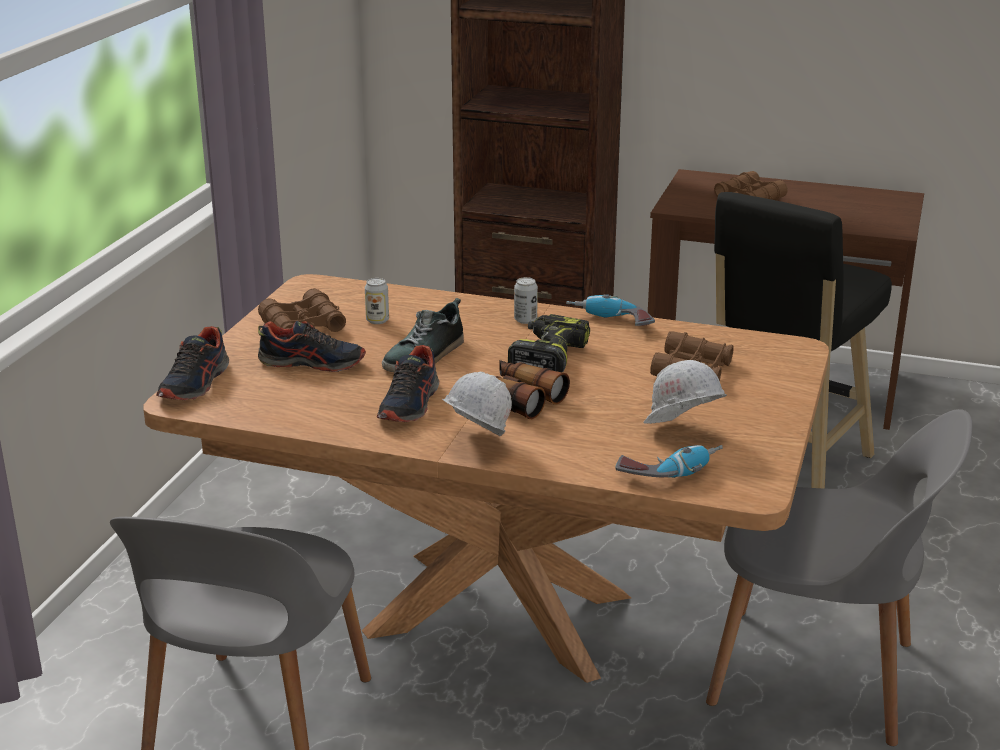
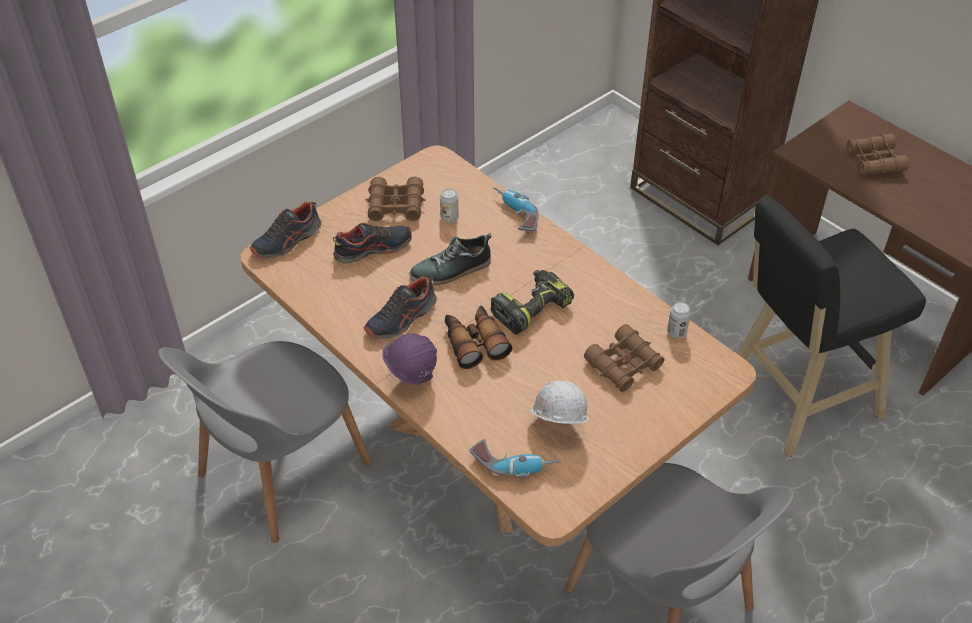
camera: 30 degrees right, 20 degrees up
(312, 363) = (373, 248): shoe -> shoe turned 60 degrees counterclockwise
(475, 444) = (410, 378): white hard hat -> purple hard hat
(525, 320) = (551, 257): can -> can (676, 332)
(609, 322) = (610, 284): power drill -> power drill (514, 215)

